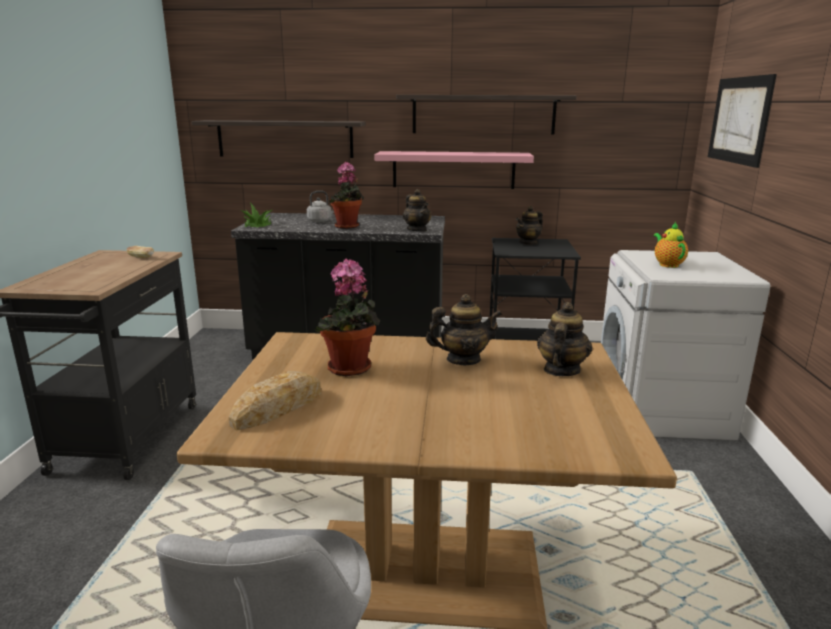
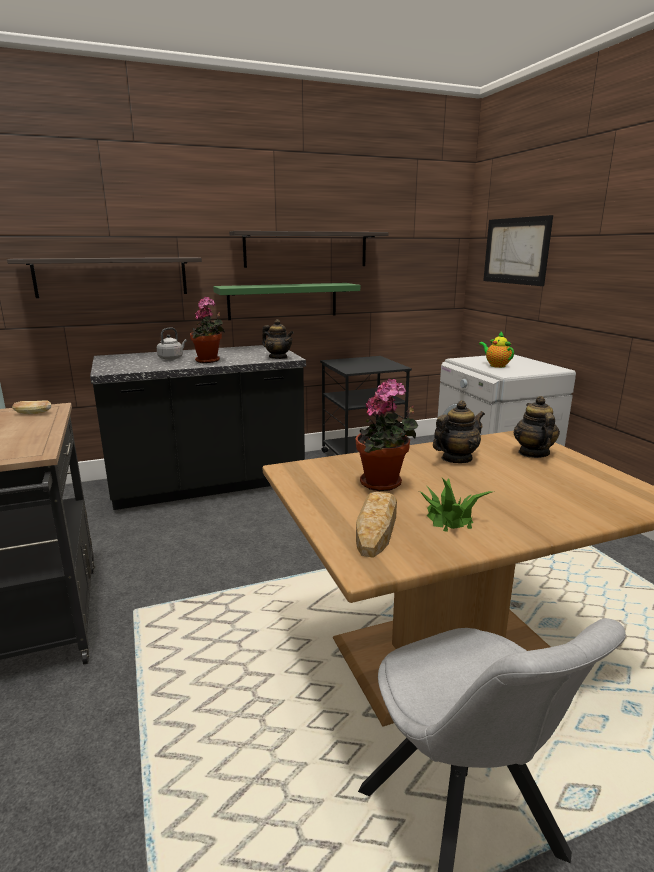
camera: 25 degrees left, 0 degrees up
(257, 225) = (110, 367): potted plant -> potted plant (449, 518)
(453, 170) = (283, 301): pink shelf -> green shelf
(528, 243) = (356, 361): teapot -> none

